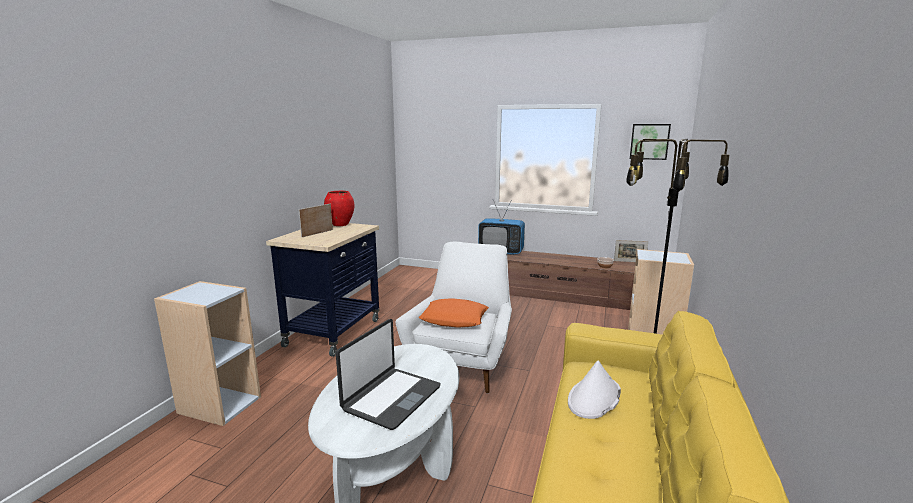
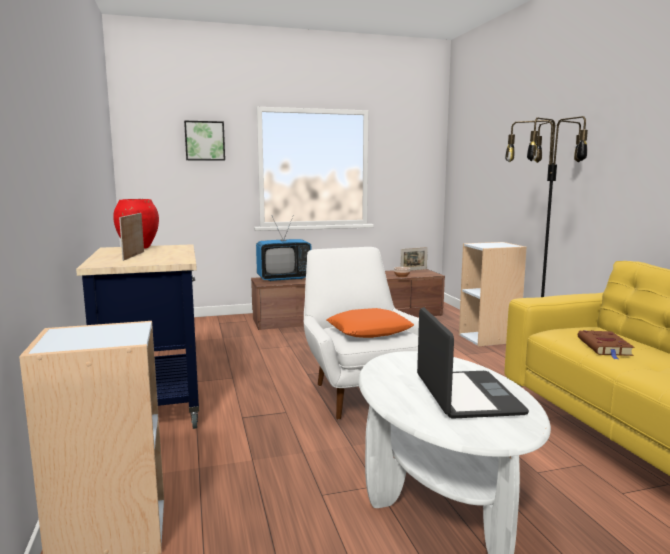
camera: 35 degrees left, 5 degrees down
(594, 398) = (605, 347): white hat -> brown book
(649, 141) = (413, 149): picture -> picture (204, 141)

